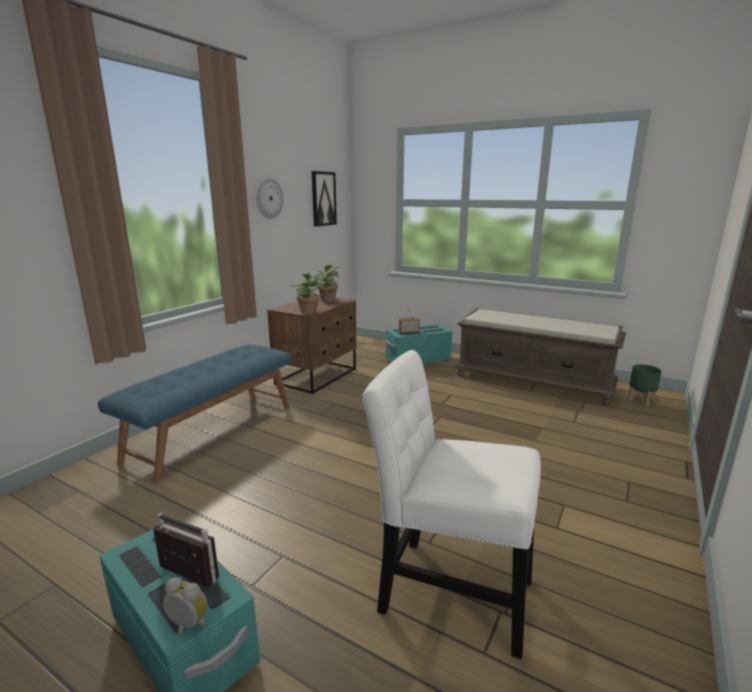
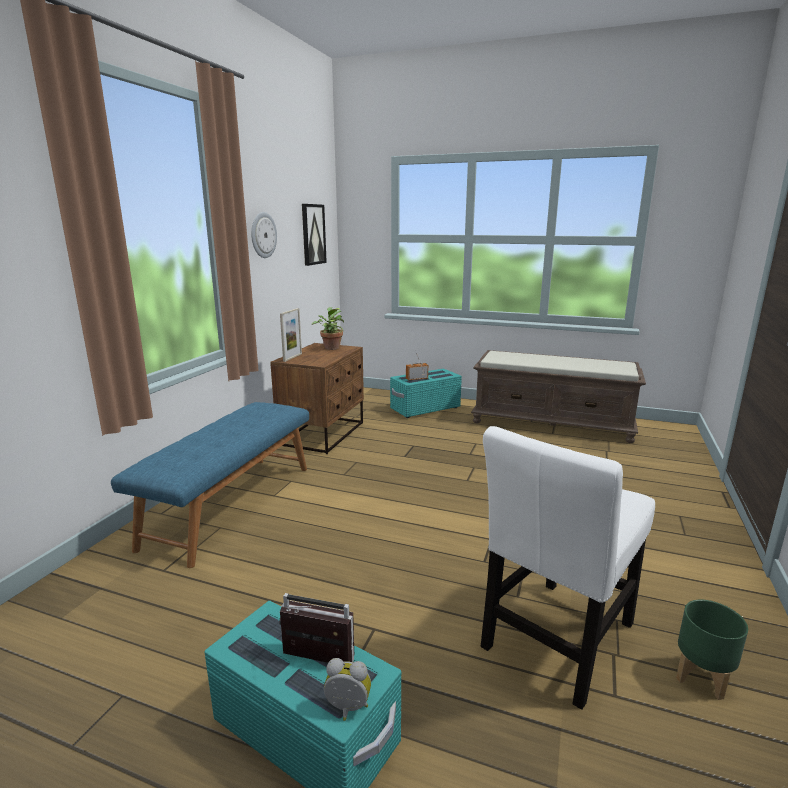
camera: 10 degrees left, 0 degrees up
(288, 307) = (292, 357): none -> picture frame
(309, 312) = (320, 362): potted plant -> none
(448, 591) = (556, 641): white chair -> white chair turned 60 degrees counterclockwise
(641, 400) = (660, 436): green planter -> green planter (702, 677)

